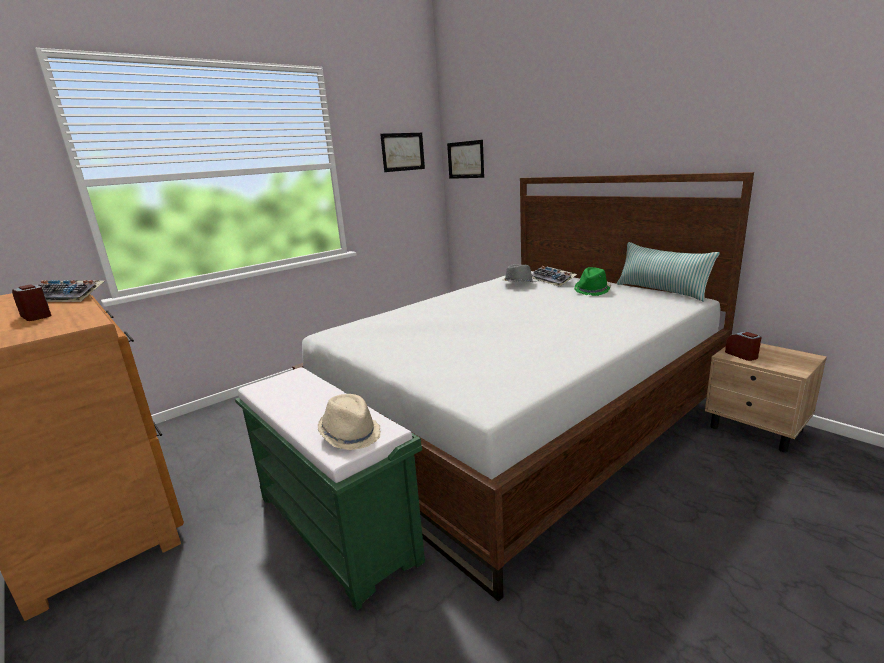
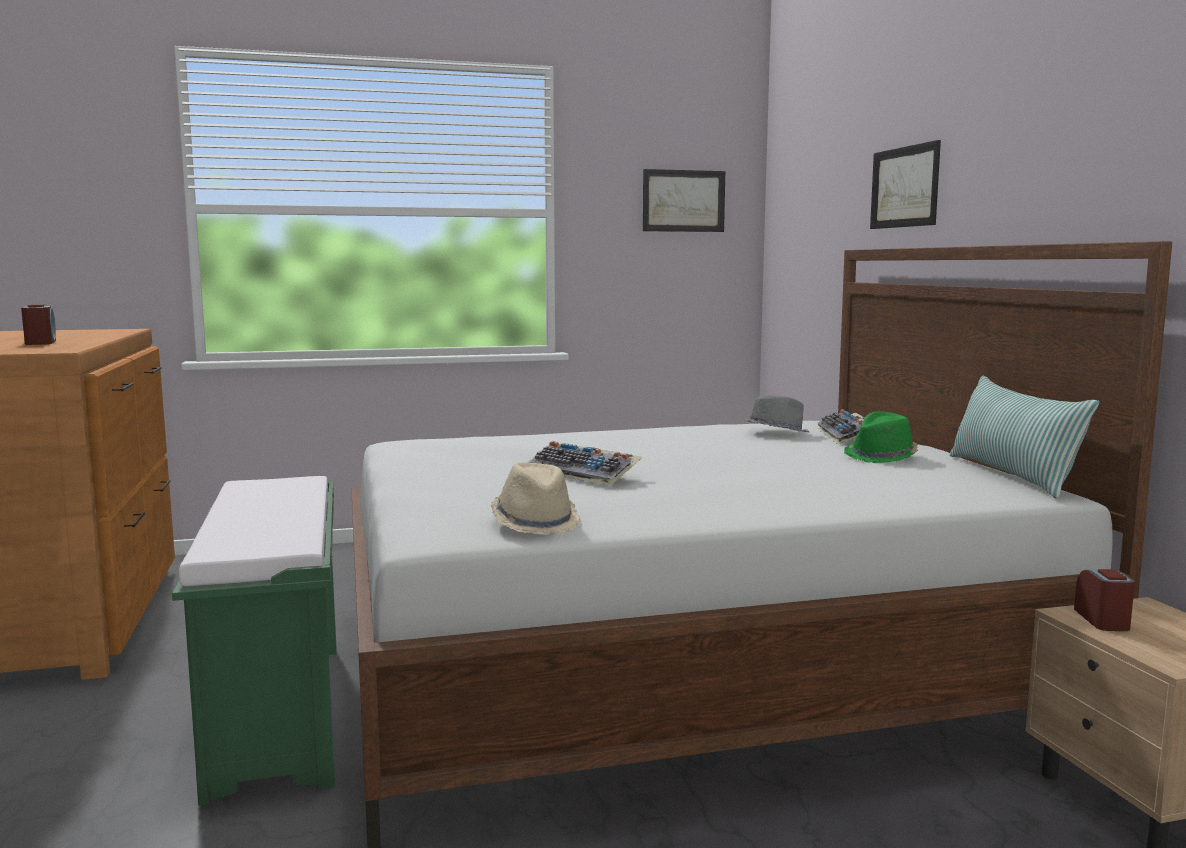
camera: 25 degrees right, 10 degrees down
(69, 297) = (105, 335): keyboard -> keyboard (585, 474)
(350, 434) = (252, 541): beige hat -> beige hat (536, 522)
(465, 160) = (790, 219): picture -> picture (904, 187)

